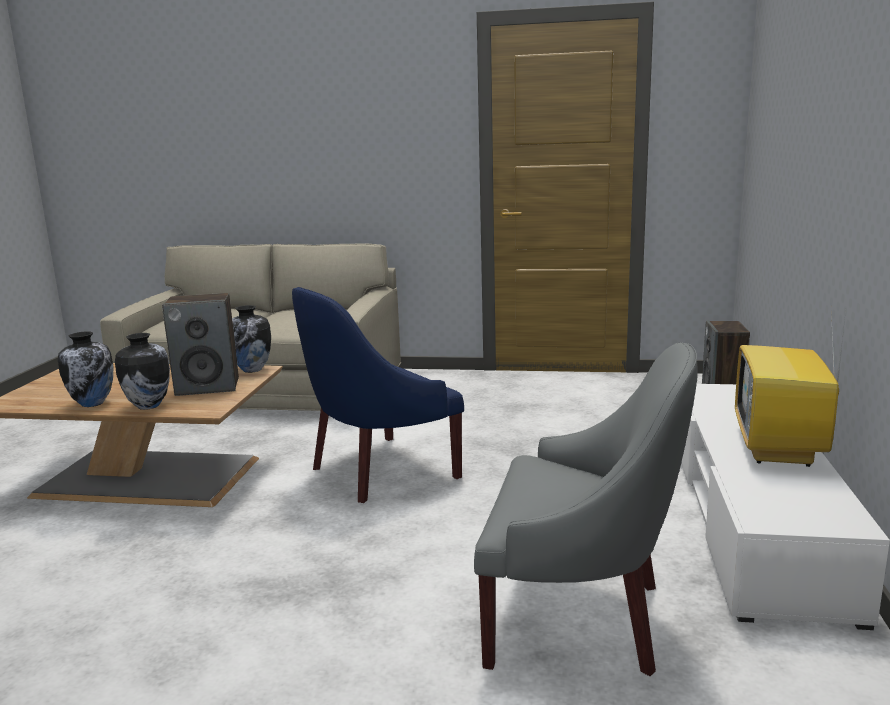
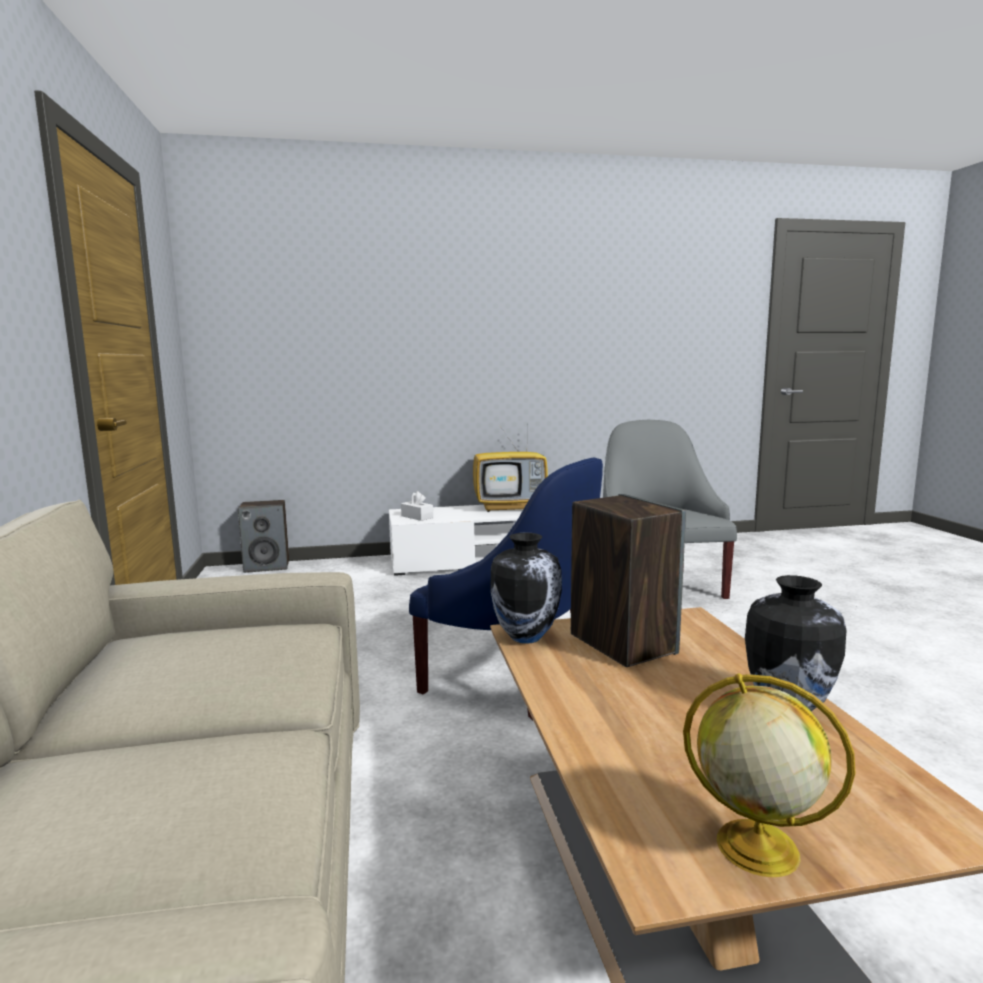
camera: 110 degrees left, 5 degrees down
(59, 377) = (754, 847): none -> globe
(148, 405) = (731, 658): vase -> none
(717, 394) = (417, 517): none -> white tissue box

